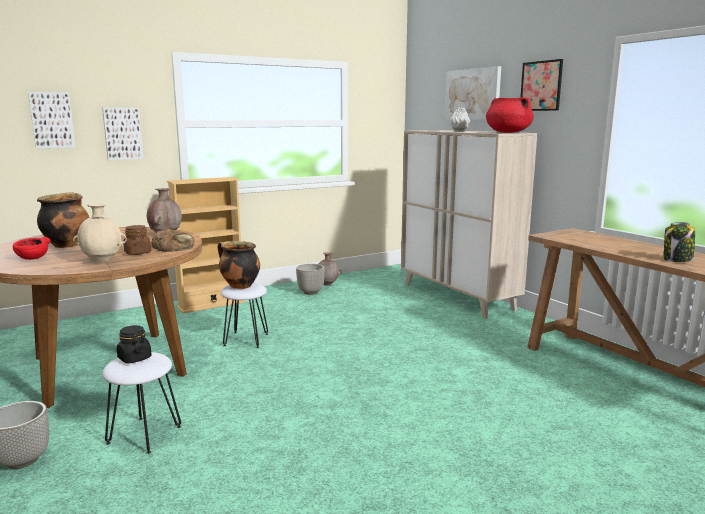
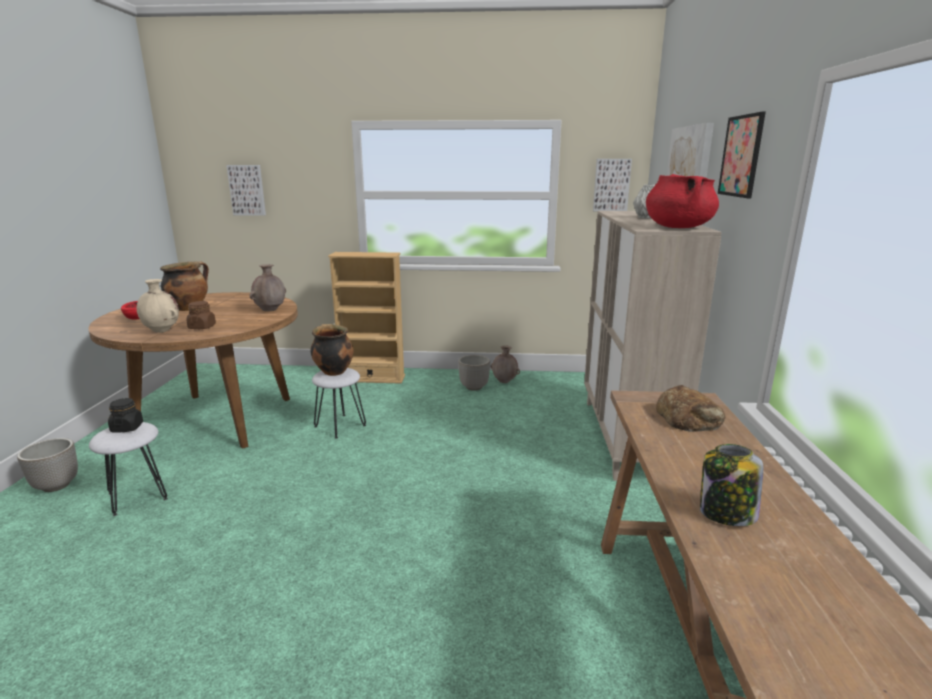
camera: 35 degrees right, 5 degrees up
(122, 133) = (305, 203): picture -> picture (611, 185)
(173, 247) = (240, 325): bread -> bread (689, 417)

